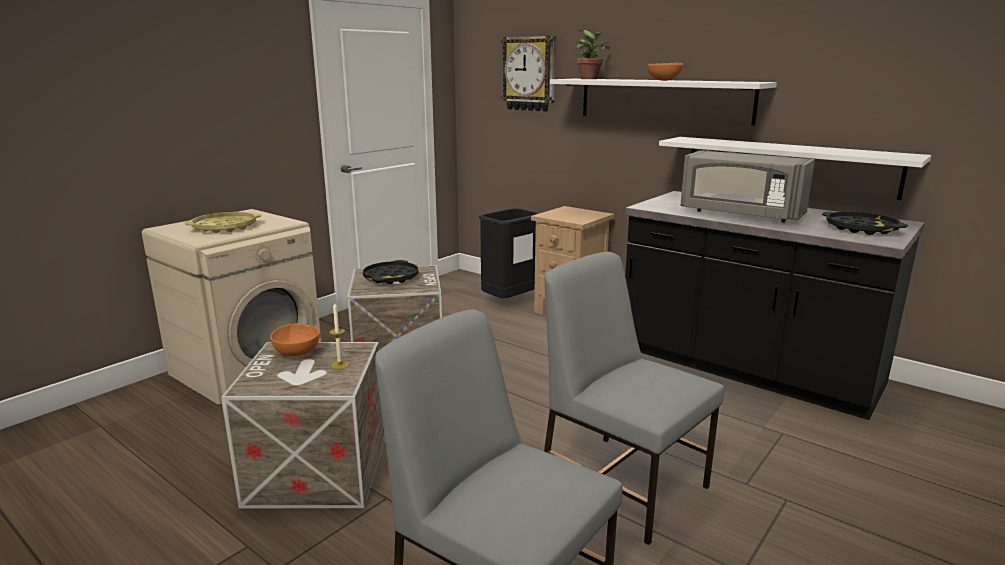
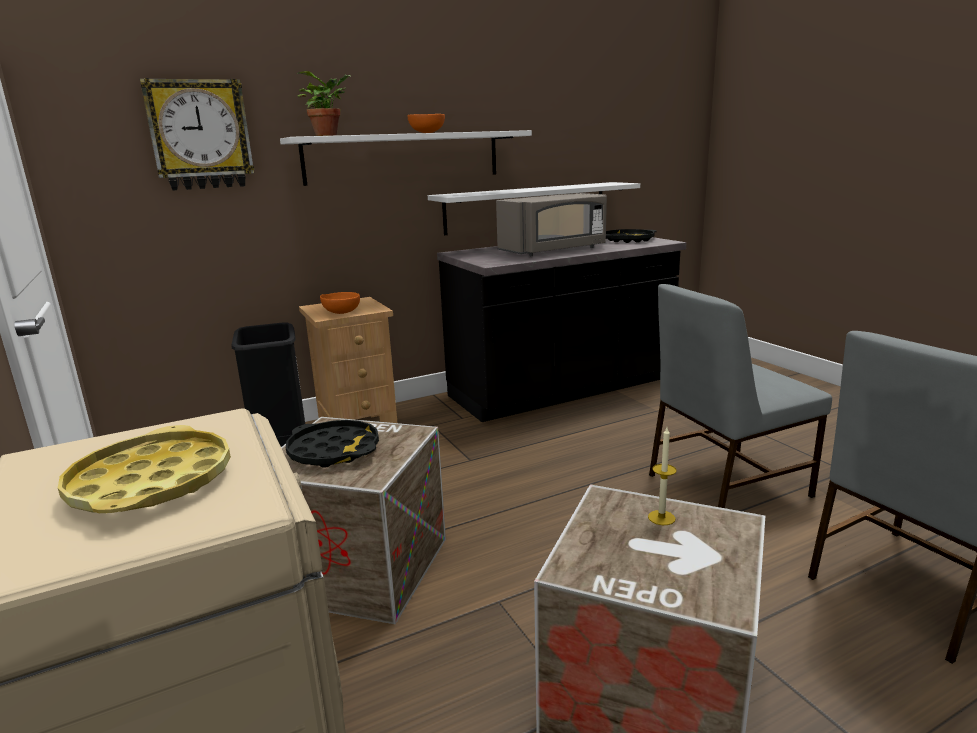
camera: 65 degrees left, 0 degrees up
(298, 352) = (600, 550): orange bowl -> orange bowl (341, 313)

